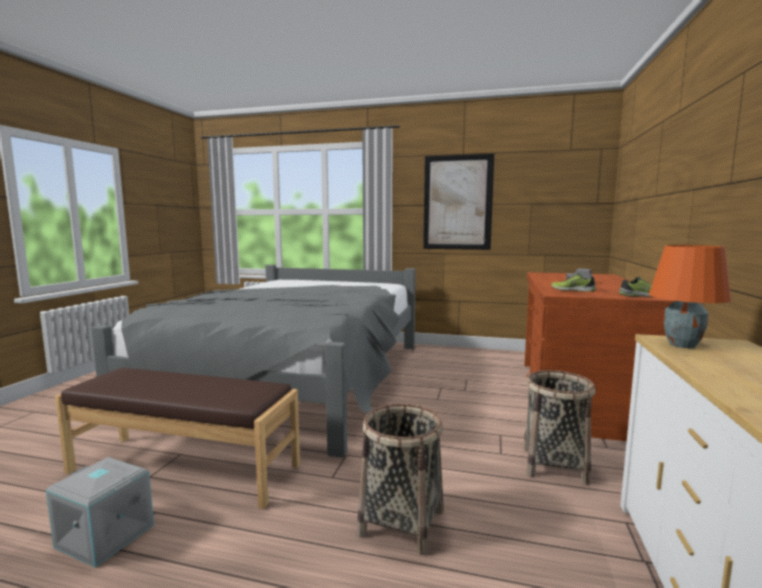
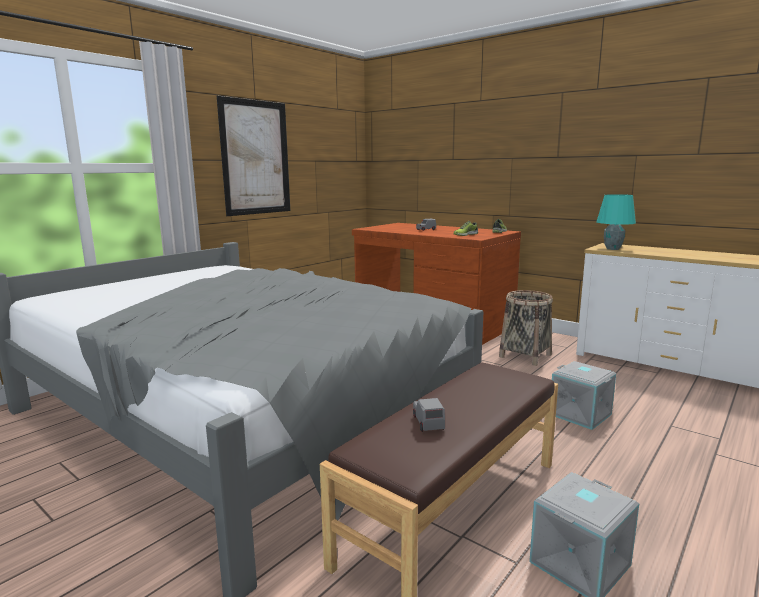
camera: 65 degrees left, 5 degrees up
(154, 381) = (428, 423): none -> grey toy car
(401, 522) = (581, 414): basket -> grey storage box
(682, 345) = (613, 249): orange table lamp -> turquoise table lamp

